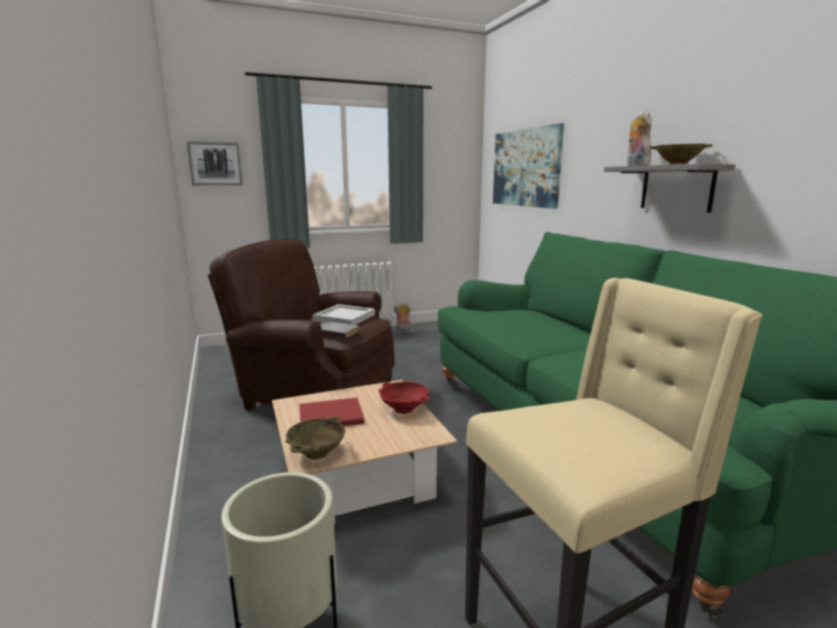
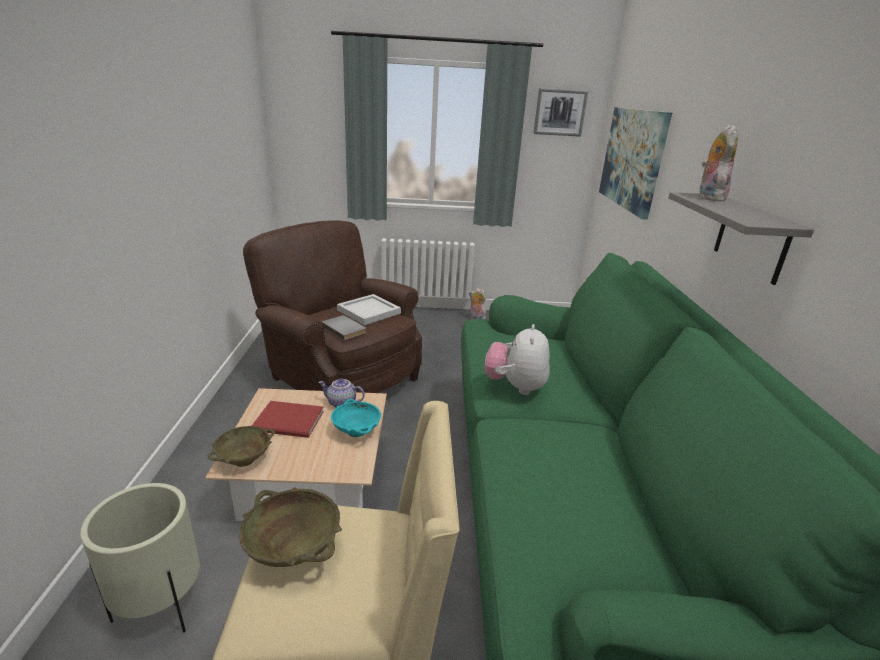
camera: 20 degrees right, 10 degrees up
(215, 163) = (302, 126): picture -> picture (559, 112)
(368, 394) = (341, 403): none -> teapot
(404, 409) = (356, 431): red bowl -> turquoise bowl
(537, 334) = (515, 387): none -> plush toy
(677, 164) = (743, 212): beige bowl -> beige bowl (293, 550)

